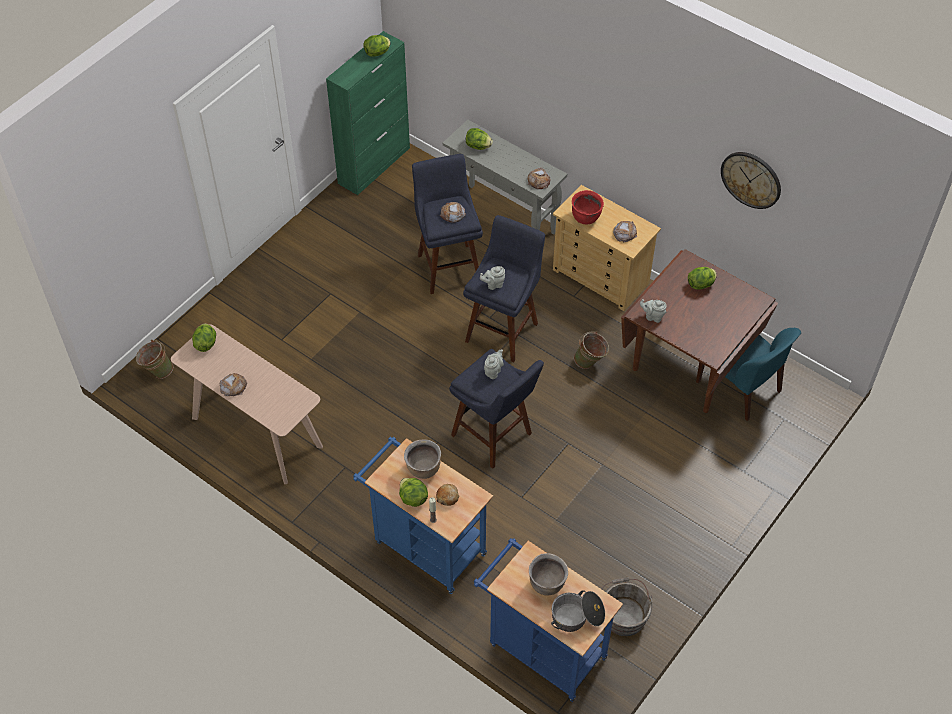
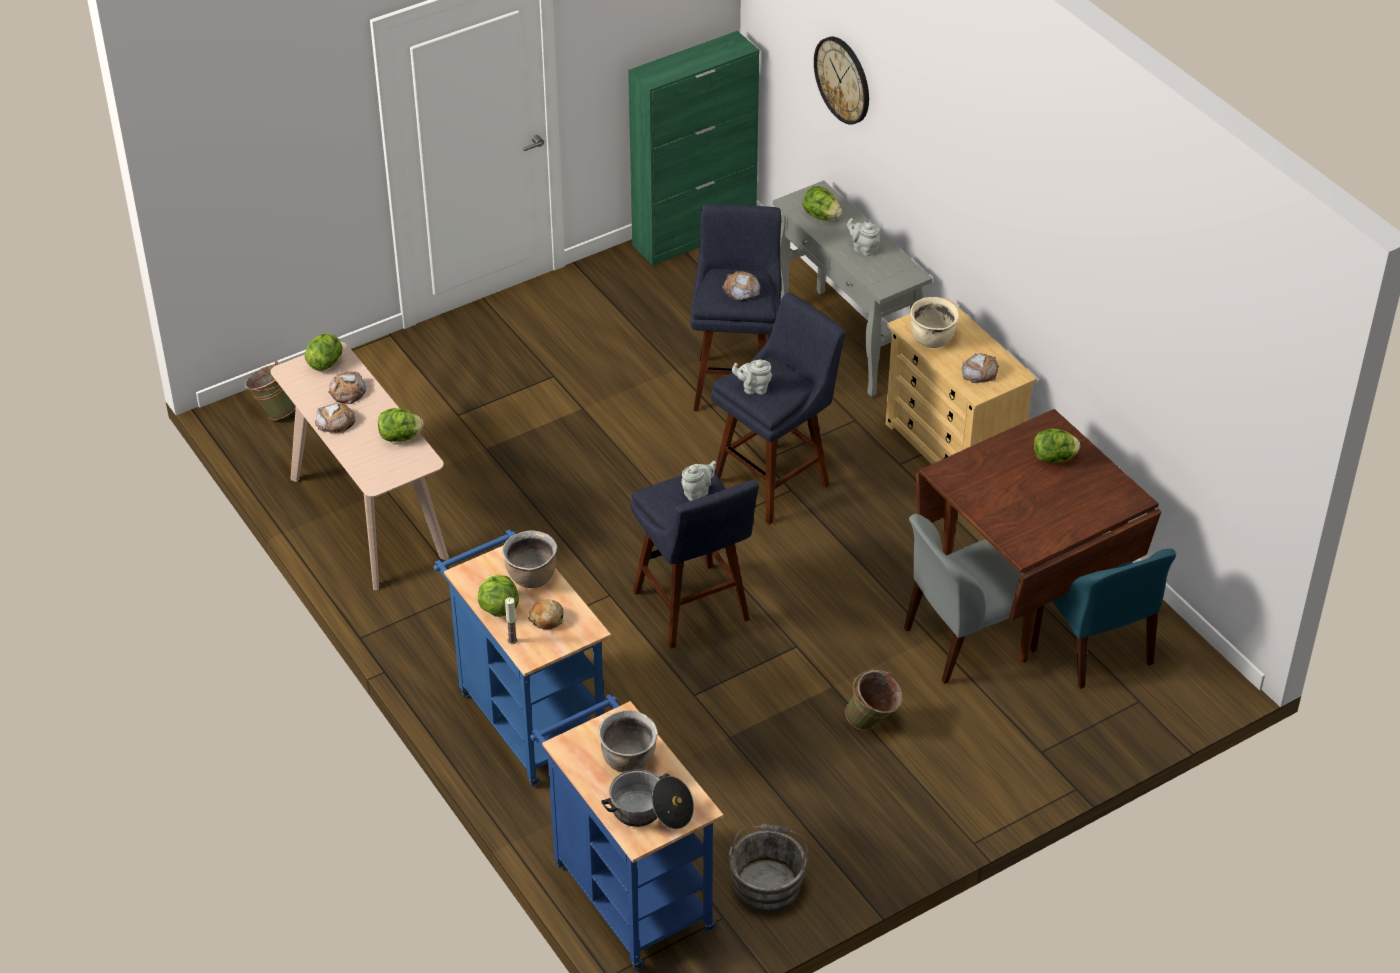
camera: 20 degrees right, 10 degrees down
(377, 53) = (715, 55): lettuce -> lettuce (400, 437)
(539, 181) = (886, 277): bread -> bread (348, 391)
(586, 217) = (932, 339): red cooking pot -> beige cooking pot
(590, 363) = (881, 554): green bucket -> green bucket (872, 724)
(653, 316) = (960, 480): grey teapot -> grey teapot (863, 249)
(667, 408) = (966, 640): none -> grey chair
(751, 179) = (1144, 302): wall clock -> wall clock (843, 79)

